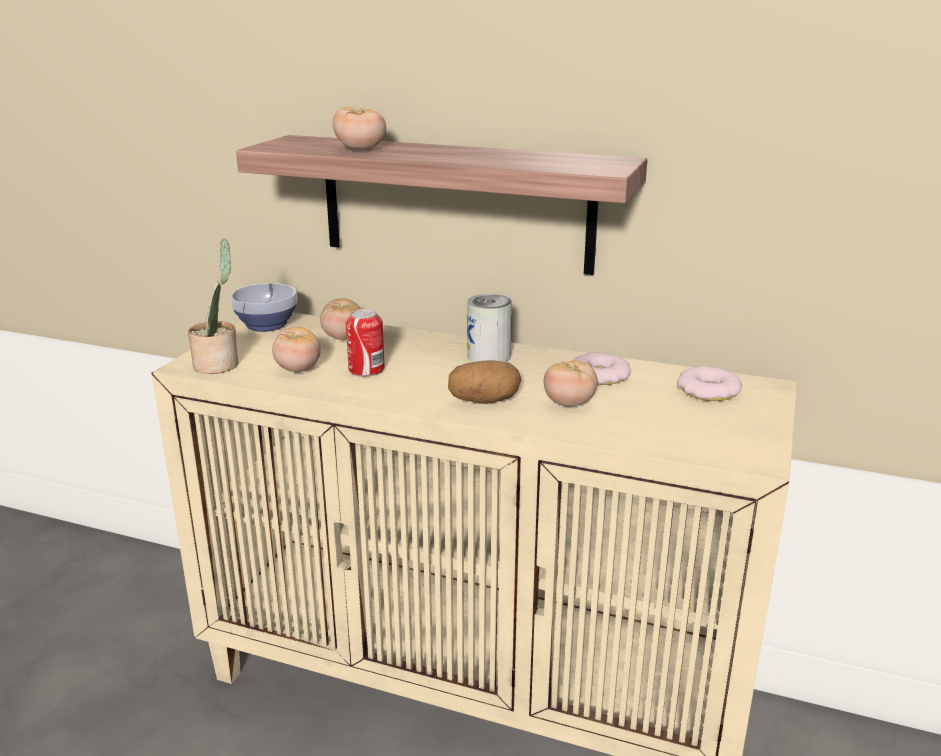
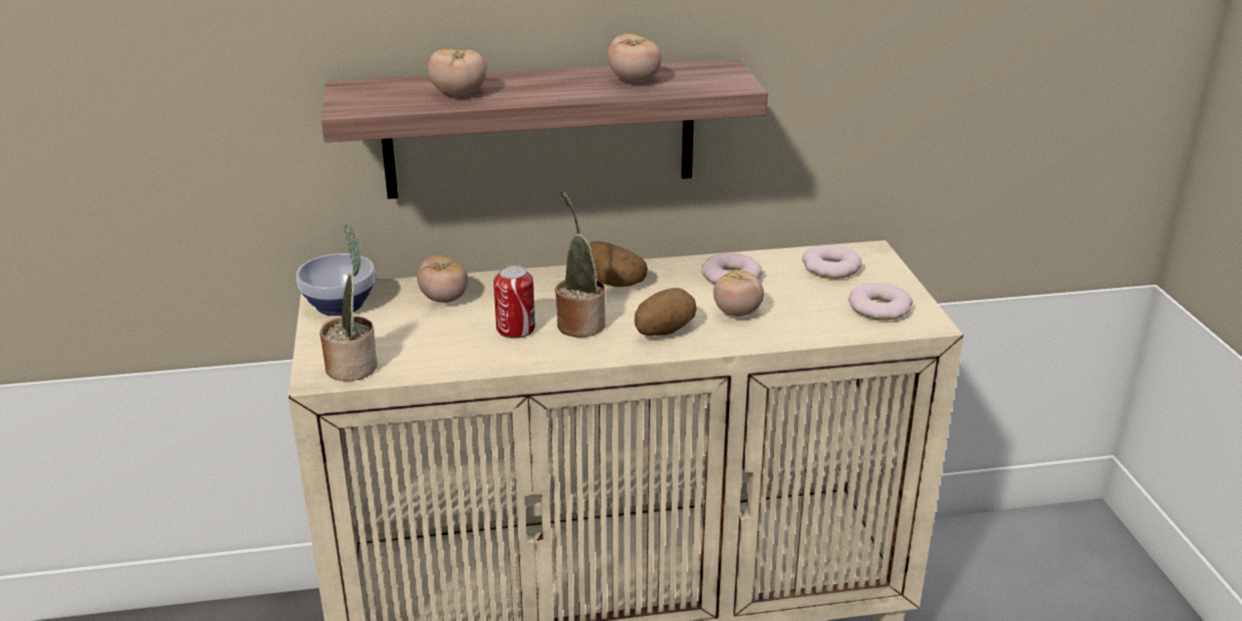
camera: 30 degrees left, 5 degrees up
(298, 369) = (446, 348): tomato -> tomato (634, 80)
(421, 378) = (579, 323): none -> potted plant
(489, 356) = (612, 282): can -> potato
(719, 434) = (879, 308): none -> donut

